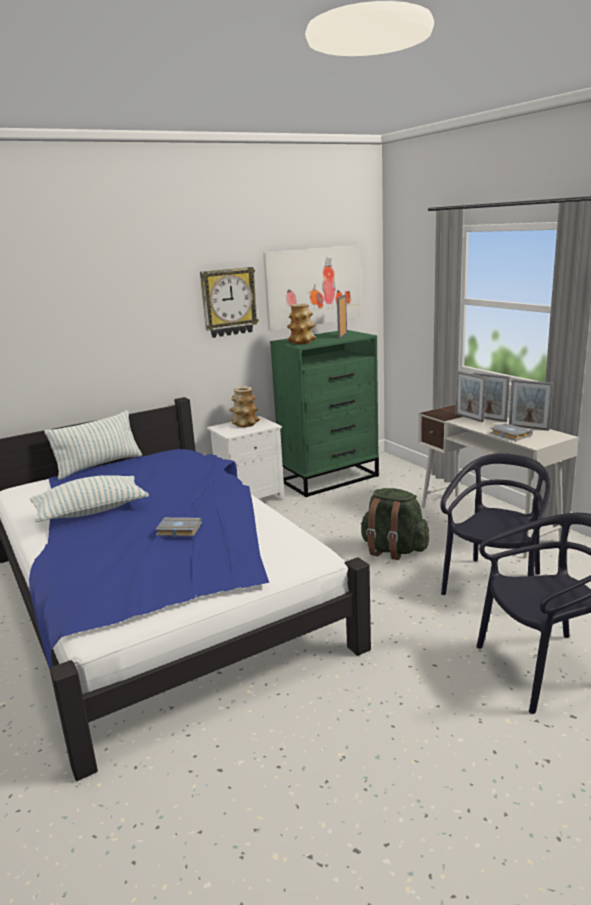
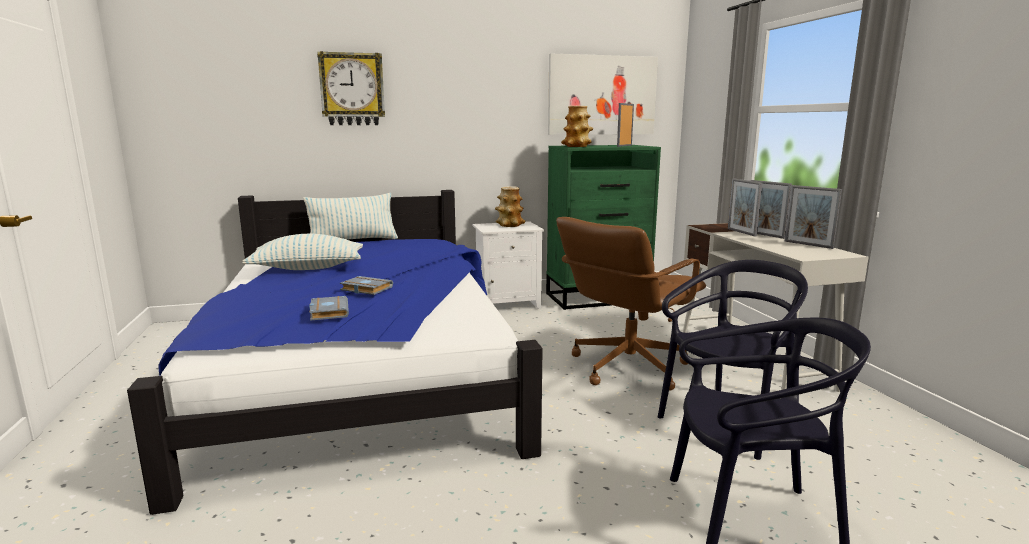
camera: 15 degrees right, 5 degrees down
(228, 302) = (507, 100): wall clock -> wall clock (352, 89)
(393, 550) = (627, 367): green backpack -> brown office chair
(509, 435) = (778, 247): grey book -> grey book (327, 312)

